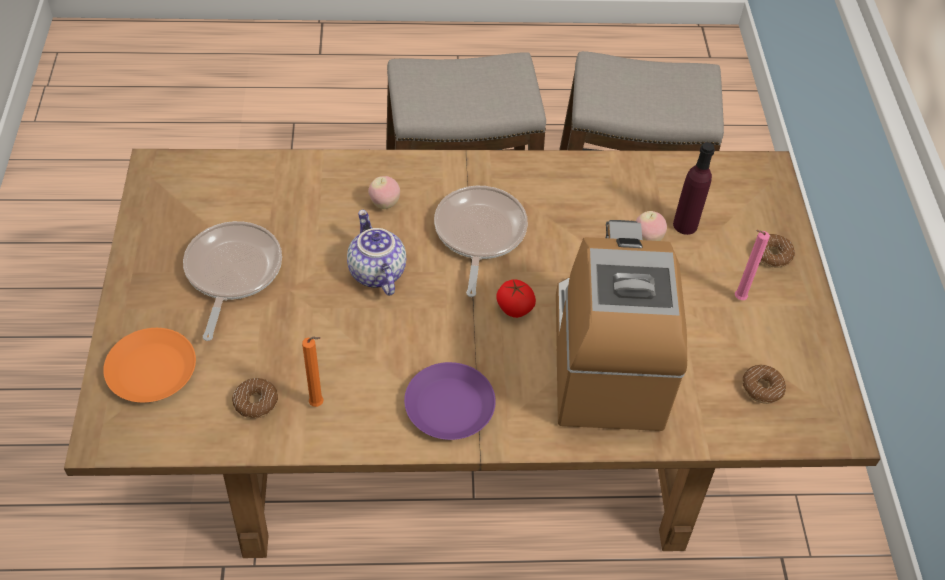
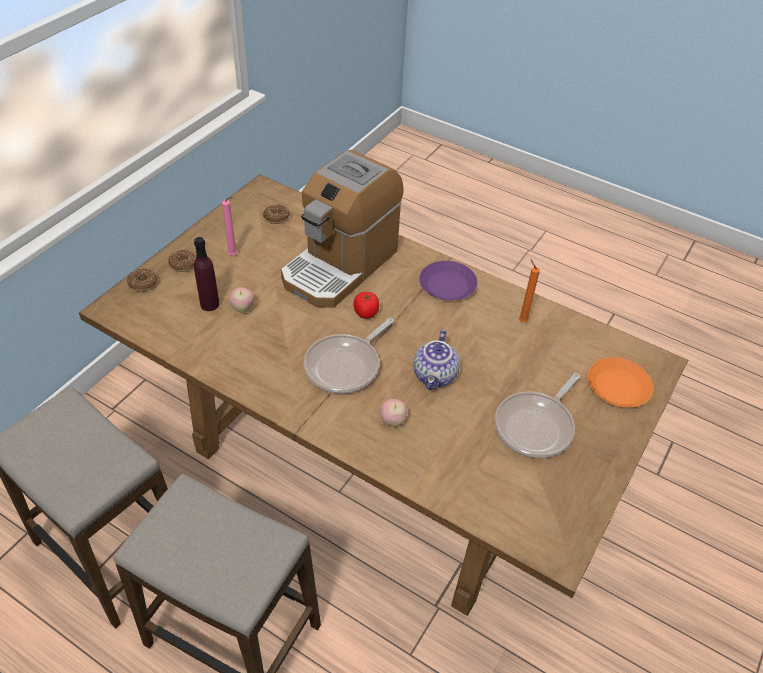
camera: 145 degrees left, 5 degrees down
(256, 402) = (558, 339): donut -> donut (142, 283)

